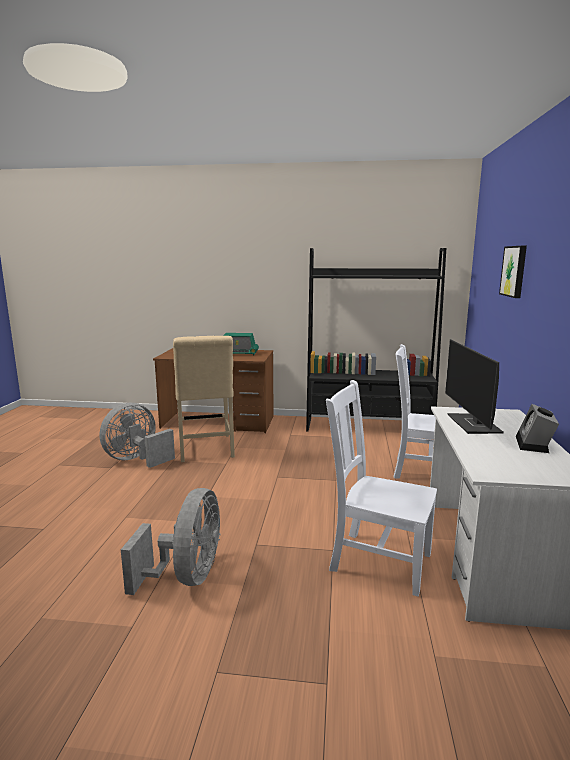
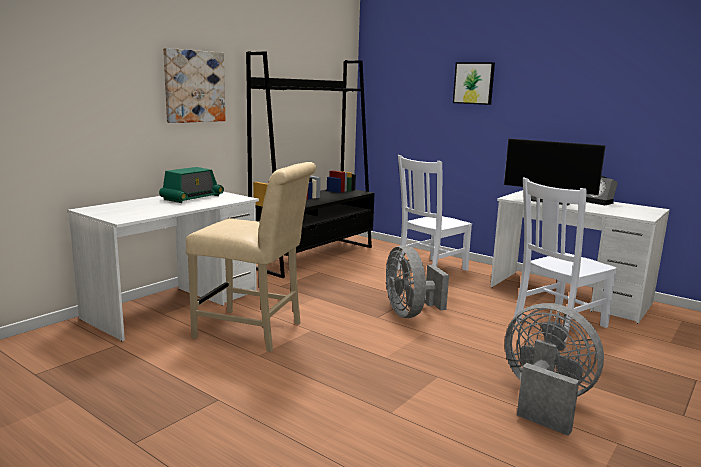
camera: 60 degrees left, 0 degrees up
(137, 459) = (218, 377): grey fan -> grey fan (410, 313)
(218, 422) = (174, 306): brown desk -> white desk
(266, 276) = (194, 86): none -> picture

